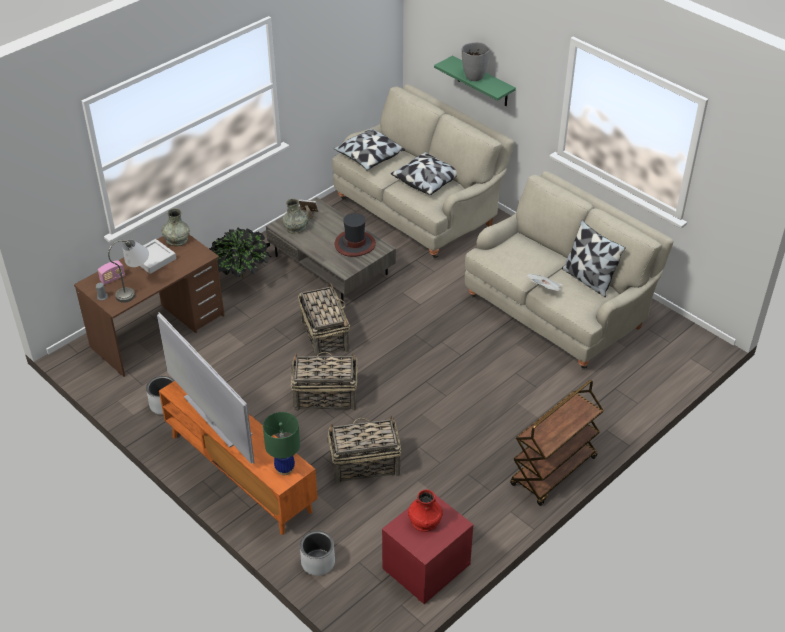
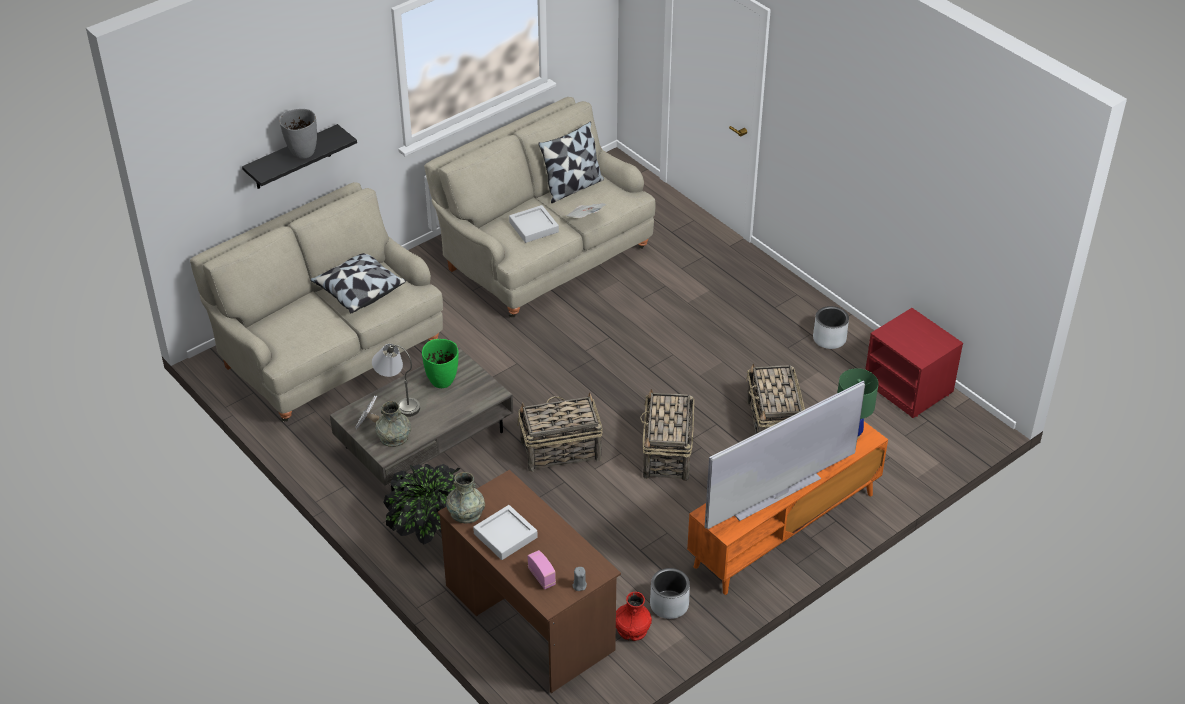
camera: 85 degrees left, 0 degrees up
(135, 289) = (567, 551): grey table lamp -> grey table lamp (398, 400)
(318, 562) = (908, 467): grey planter -> grey planter (829, 339)
(355, 244) = (442, 381): hat -> green vase
(369, 157) = (292, 338): pillow -> none
(424, 520) = (909, 339): red vase -> red vase (632, 629)
(482, 82) = (292, 158): green shelf -> black shelf
(523, 259) = (533, 227): none -> grey tray
(553, 472) = (785, 288): brown cart -> none

